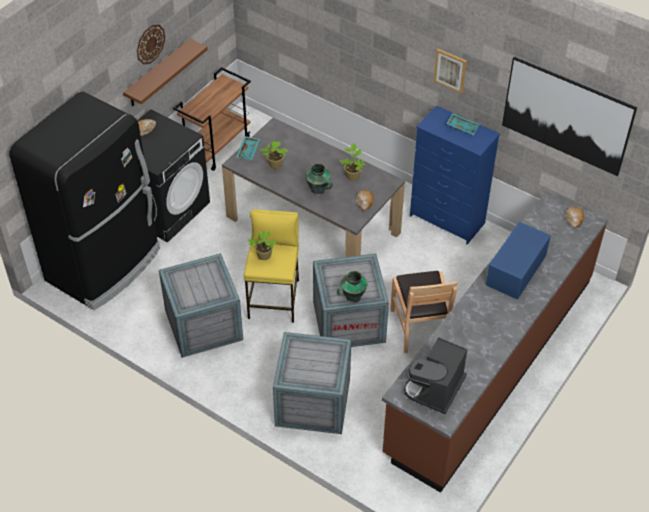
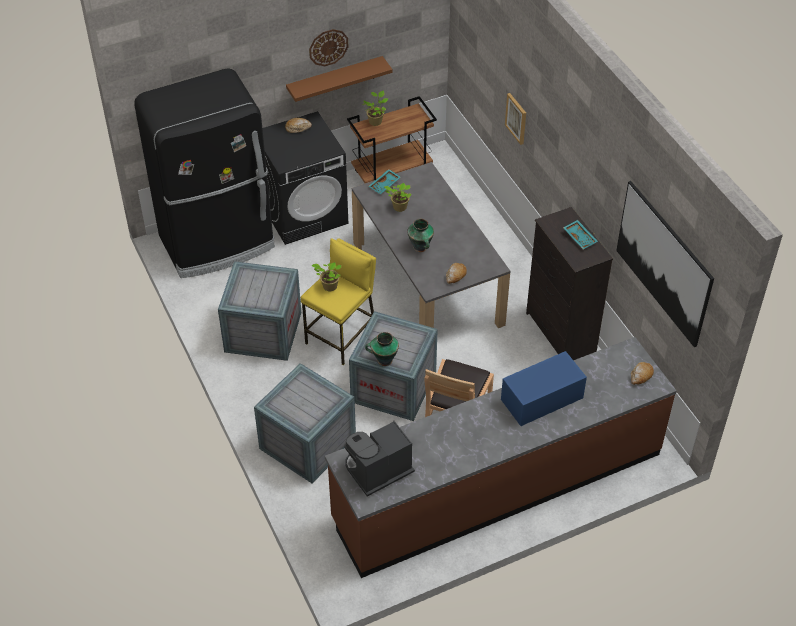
camera: 30 degrees right, 0 degrees up
(352, 175) = (463, 246): potted plant -> potted plant (376, 121)
(447, 220) = (560, 333): blue dresser -> black dresser
(450, 70) = (586, 174): picture -> picture (516, 118)

